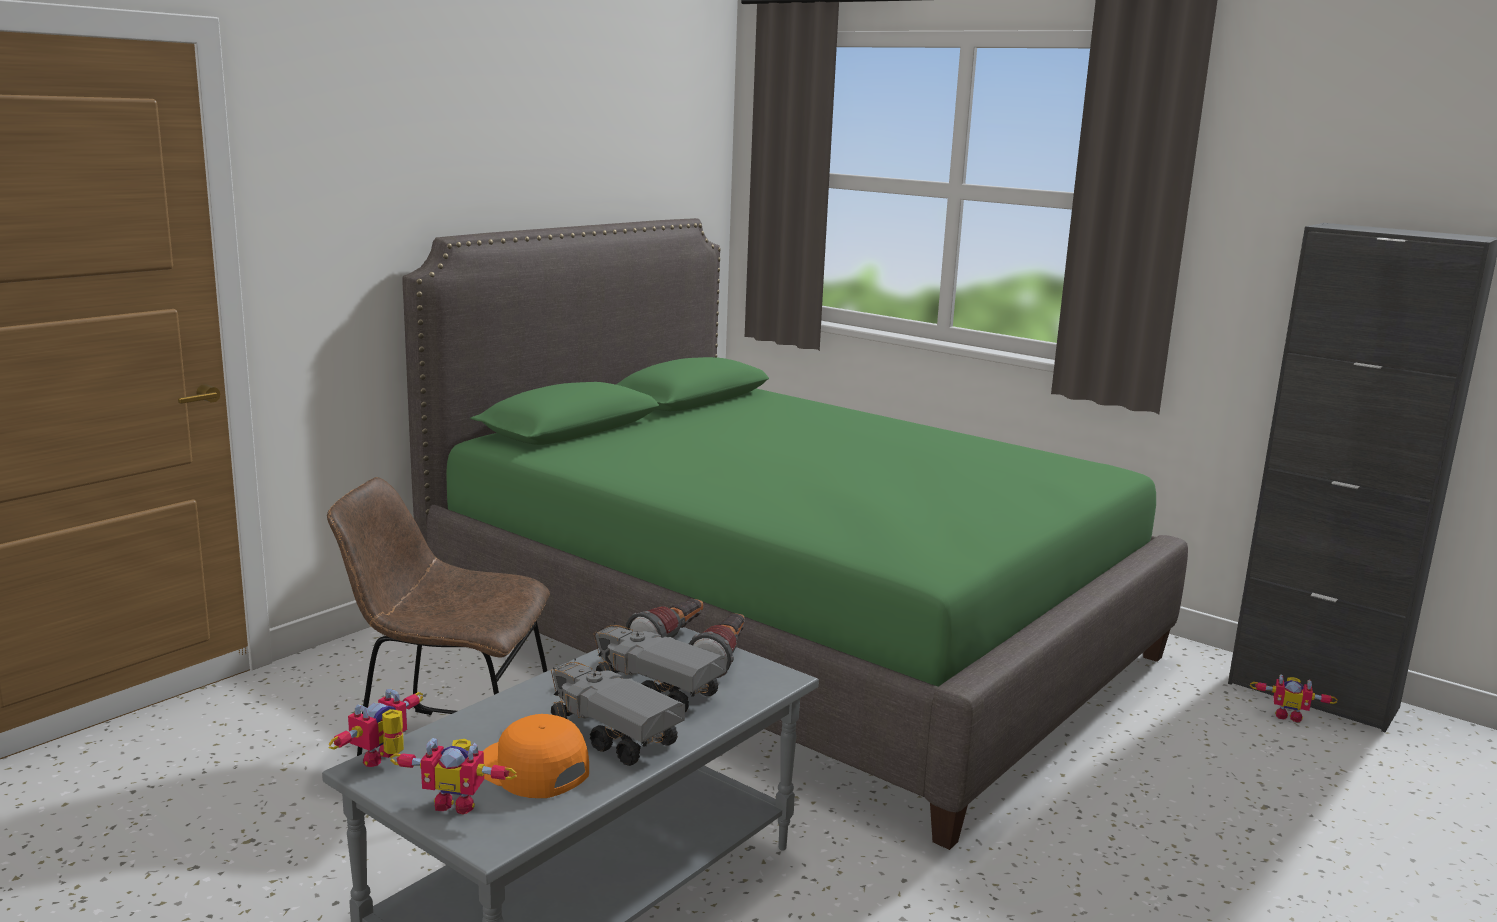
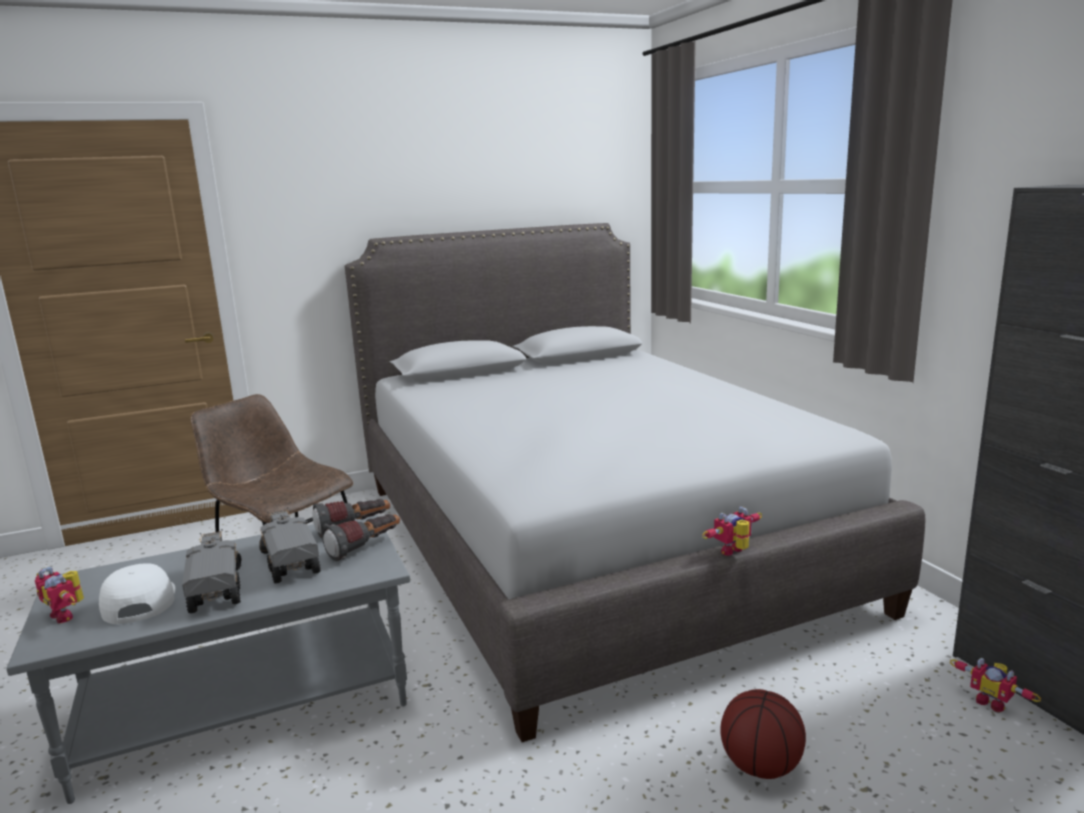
camera: 30 degrees right, 0 degrees up
(385, 760) = (80, 577): toy robot -> toy robot (735, 552)
(531, 769) = (138, 602): orange cap -> white cap
(788, 635) = (590, 542): green bed -> grey bed
(1173, 811) = (761, 766): none -> basketball

